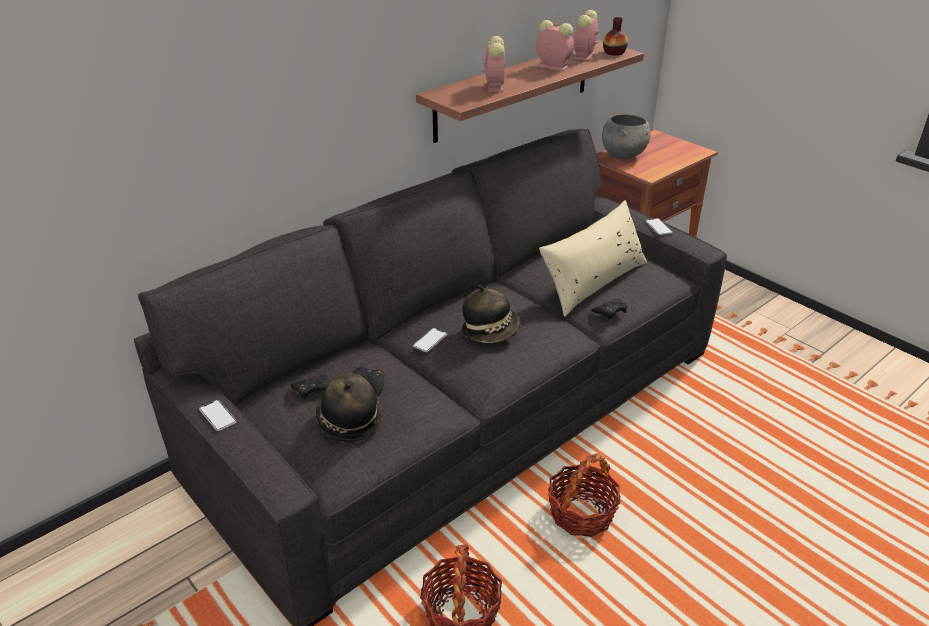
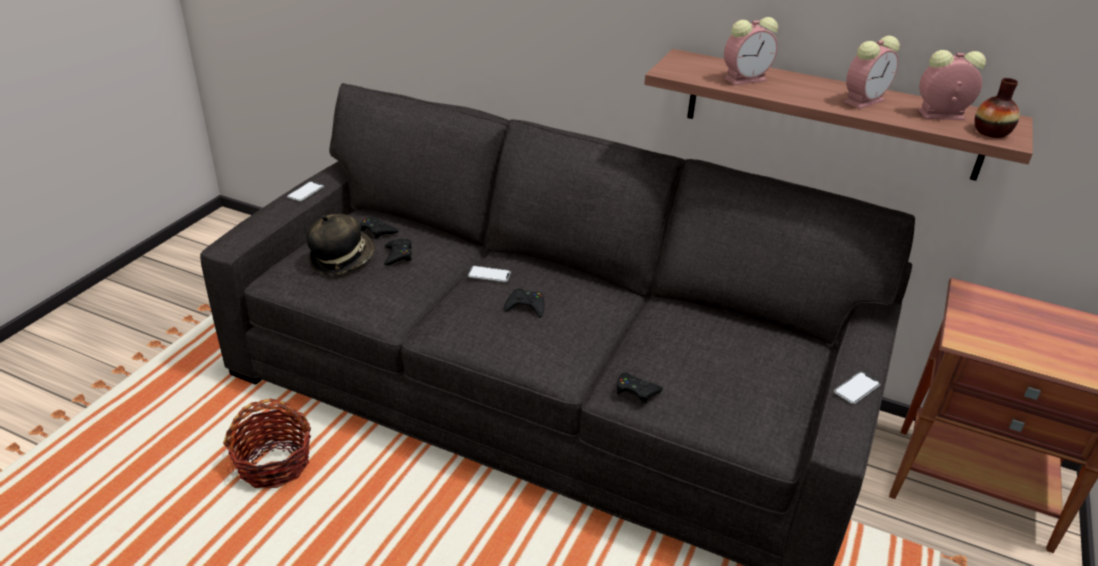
camera: 65 degrees right, 0 degrees up
(491, 331) = (526, 307): hat -> black game controller
(552, 67) = (864, 100): alarm clock -> alarm clock turned 45 degrees clockwise
(581, 513) = (432, 526): basket -> none
(593, 282) = (691, 365): beige pillow -> none
(623, 155) = (998, 307): grey bowl -> none

